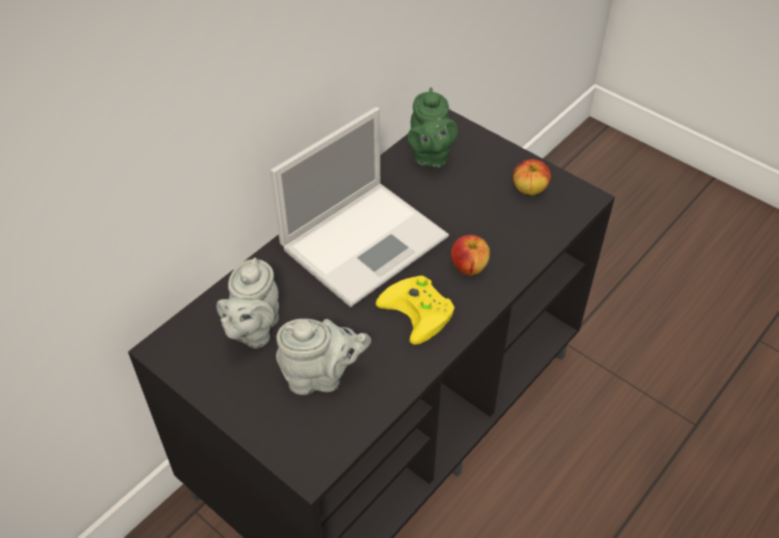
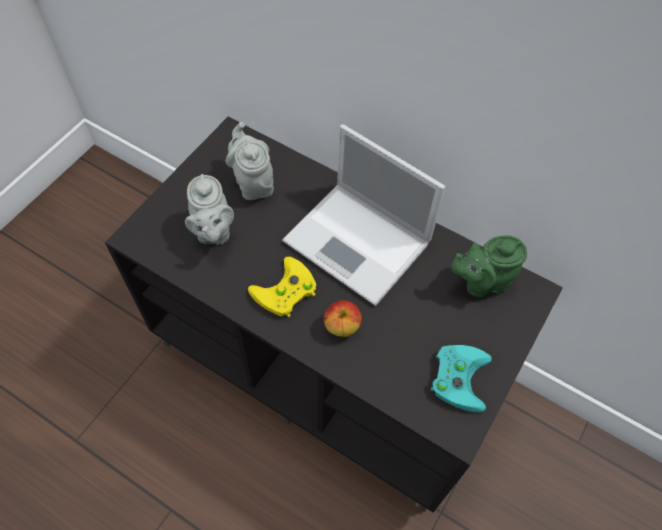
camera: 80 degrees right, 10 degrees up
(253, 330) = (253, 182): grey teapot -> grey teapot turned 60 degrees clockwise
(529, 189) = (457, 376): apple -> turquoise game controller

